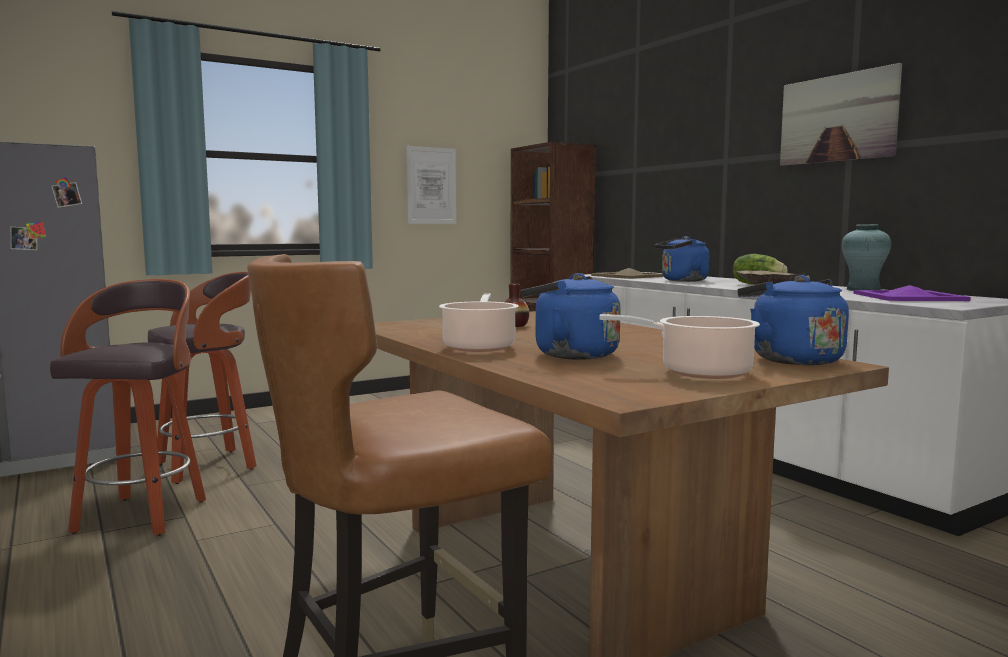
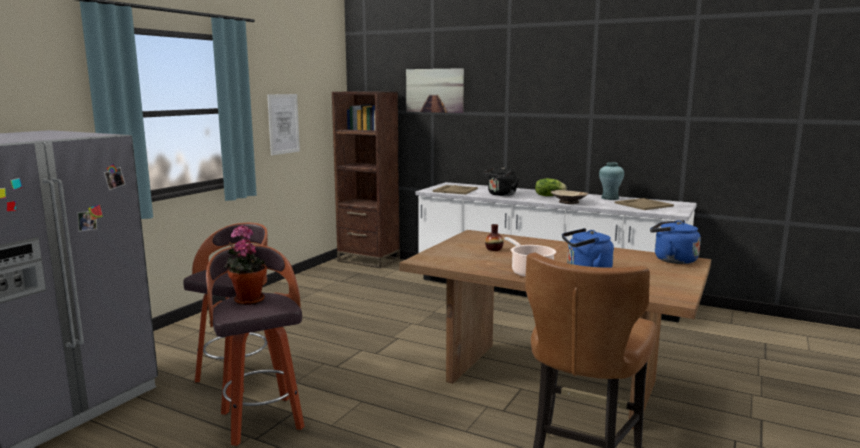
camera: 30 degrees left, 5 degrees up
(128, 344) = (247, 299): none -> potted plant
(681, 281) = (501, 194): blue kettle -> black kettle
(699, 372) = (662, 276): cooking pot -> none
(837, 118) = (584, 98): picture -> picture (434, 90)
(909, 297) = (644, 204): purple tray -> beige tray

